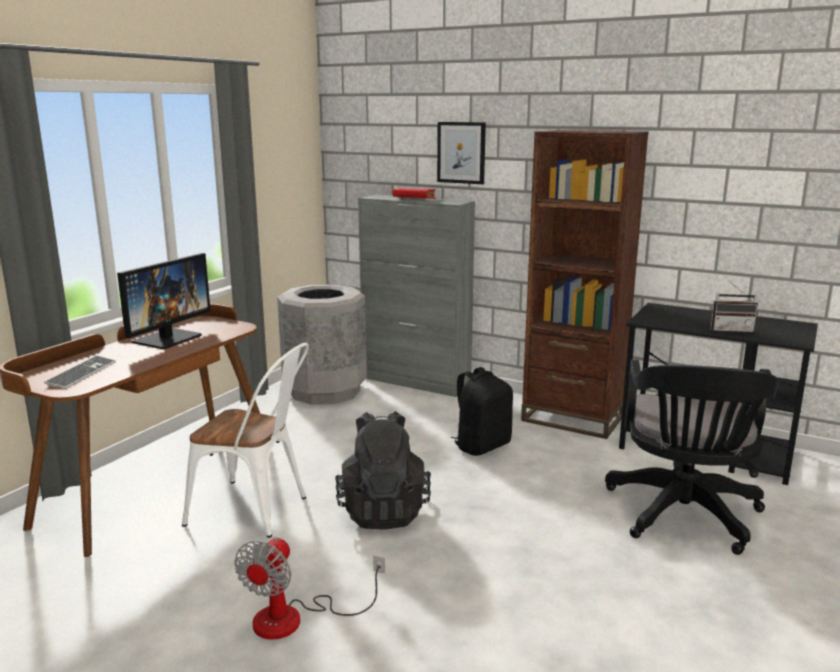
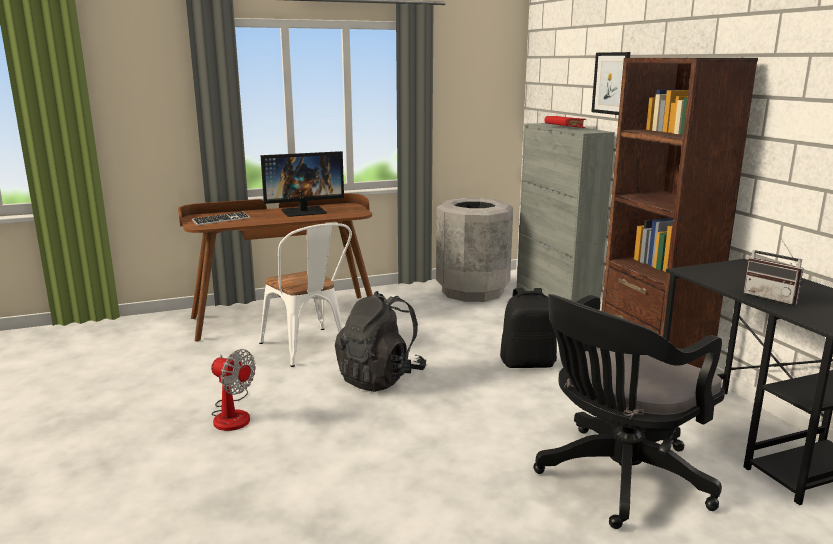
camera: 40 degrees right, 0 degrees up
(295, 619) = (233, 414): fan -> fan turned 120 degrees counterclockwise

